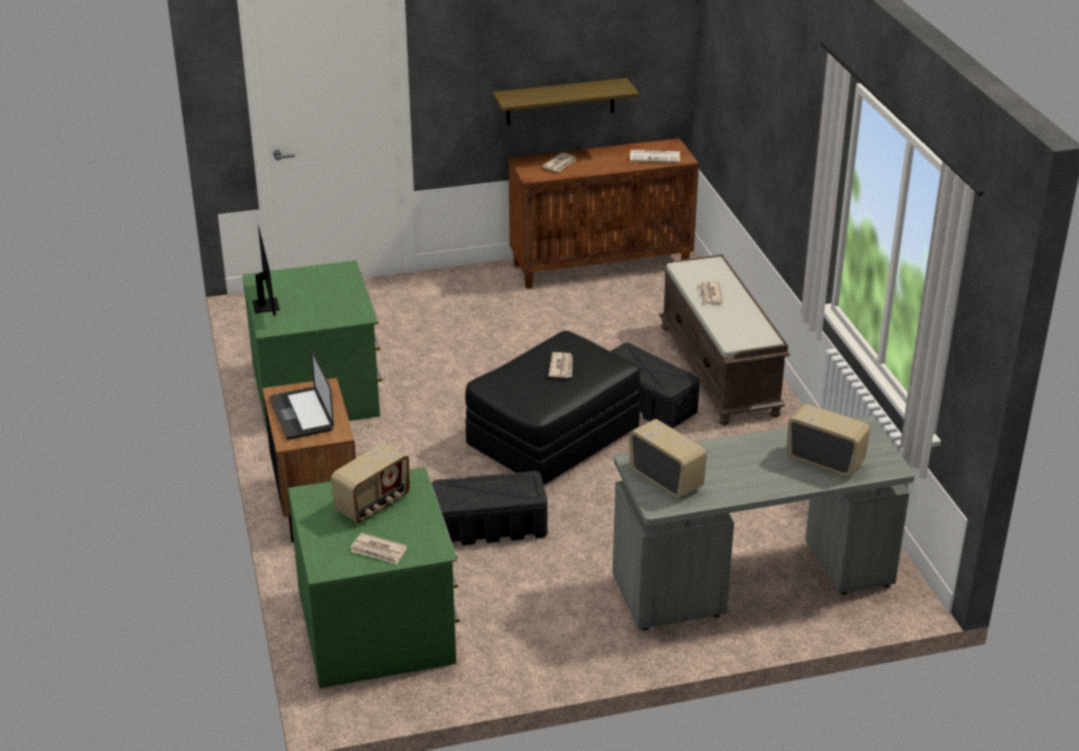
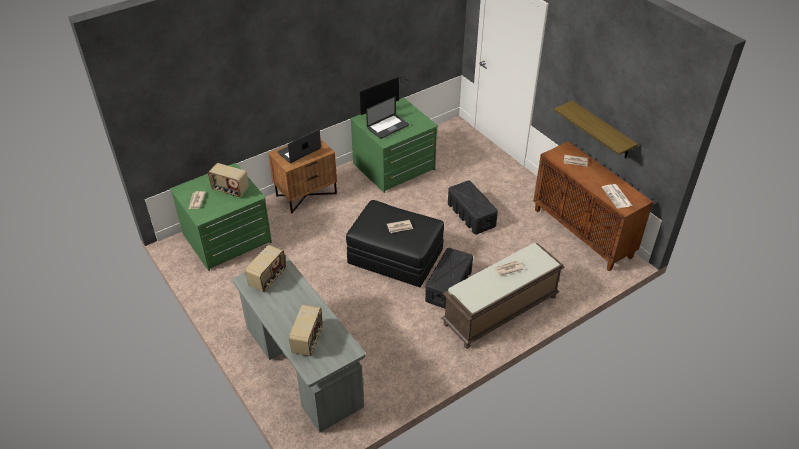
camera: 70 degrees right, 10 degrees up
(320, 305) = (388, 127): none -> laptop
(489, 527) = (311, 254): black storage box -> black storage box (471, 215)

